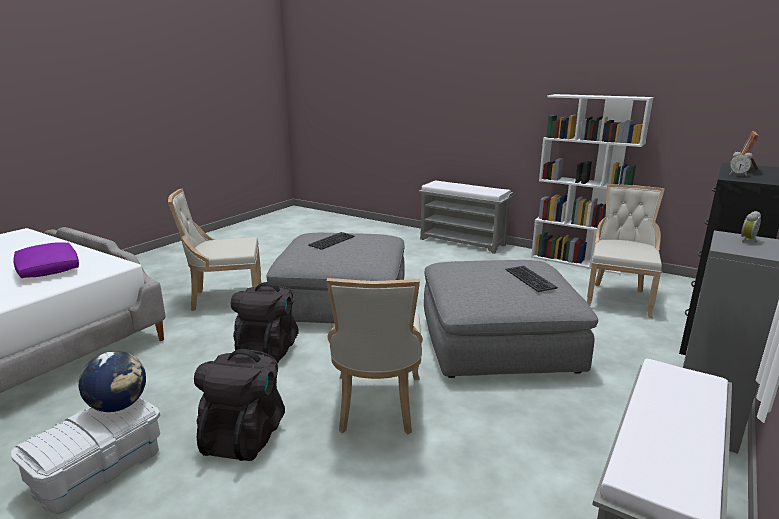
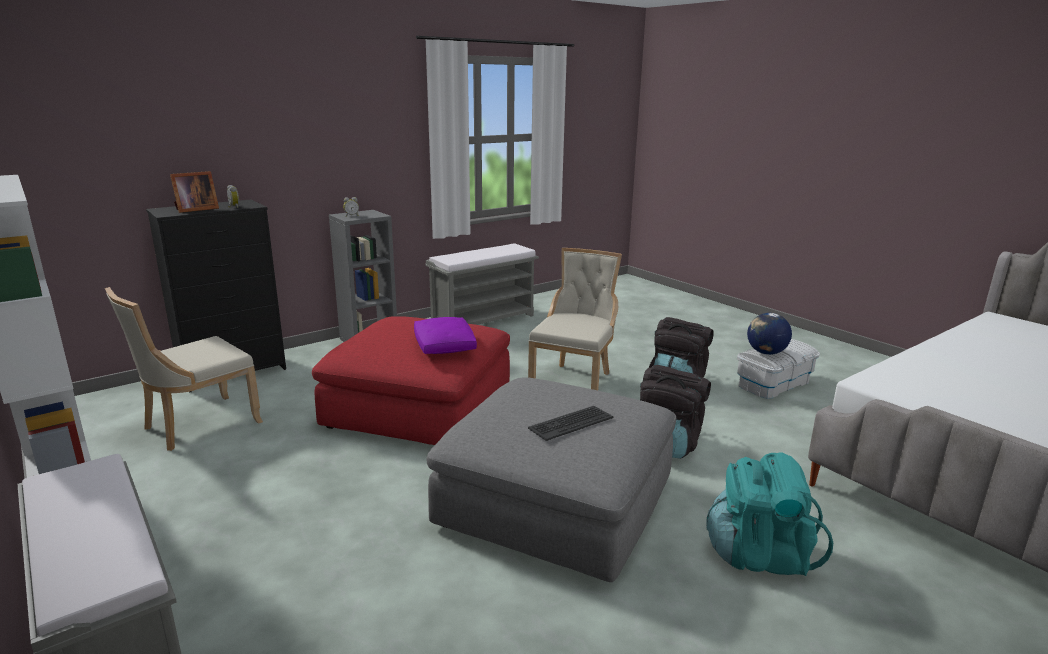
camera: 160 degrees left, 0 degrees up
(49, 270) = (952, 389): purple pillow -> purple pillow (444, 345)
(225, 299) = (759, 554): beige chair -> turquoise backpack
(497, 341) = (420, 407): grey ottoman -> red ottoman
(529, 279) = (398, 329): keyboard -> none

